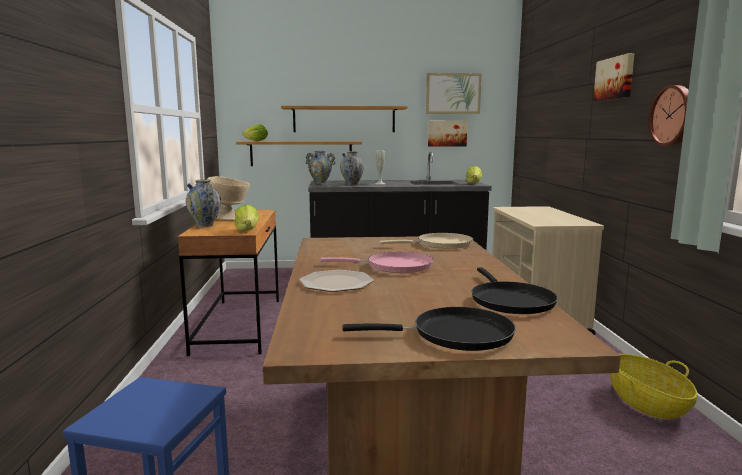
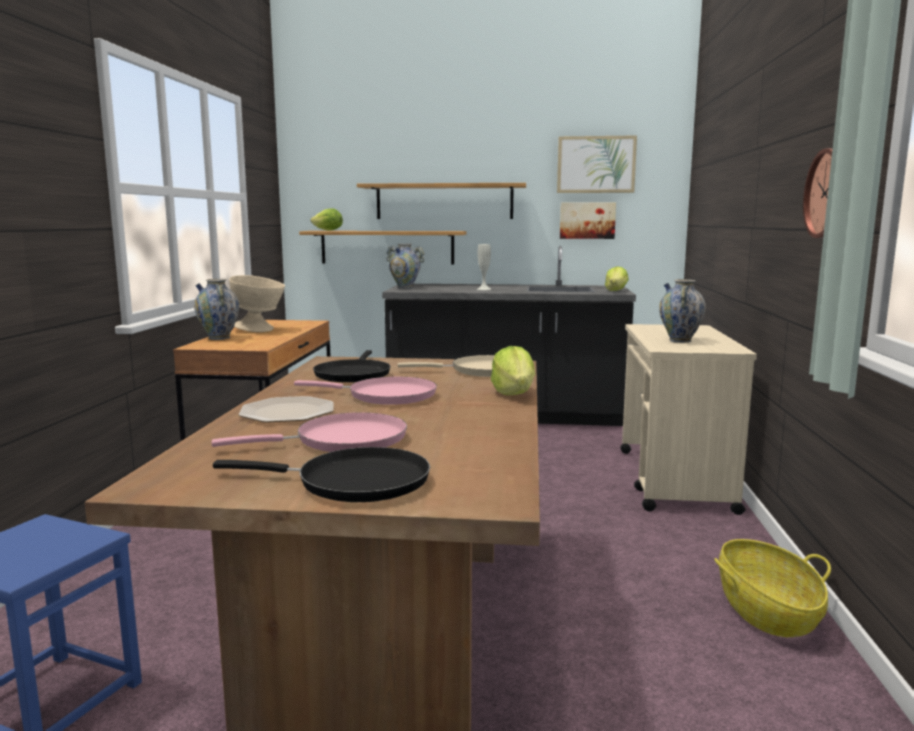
camera: 10 degrees right, 0 degrees up
(247, 230) = (263, 345): lettuce -> lettuce (514, 393)
(352, 184) = (444, 289): vase -> vase (680, 341)
(406, 303) = (343, 440): none -> pink frying pan
(509, 300) = (481, 445): black frying pan -> black frying pan (353, 374)
(615, 78) = (779, 139): picture -> none

